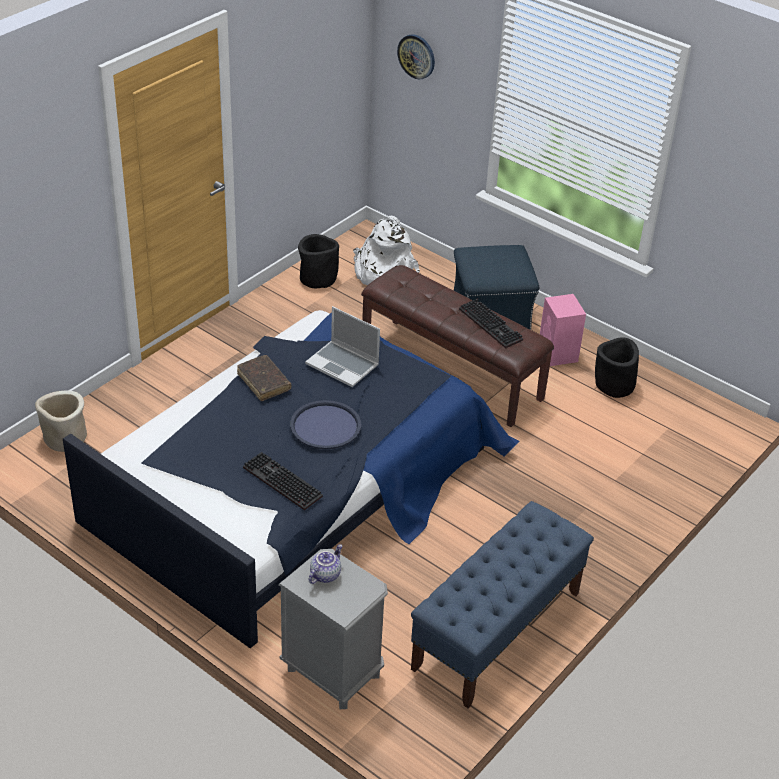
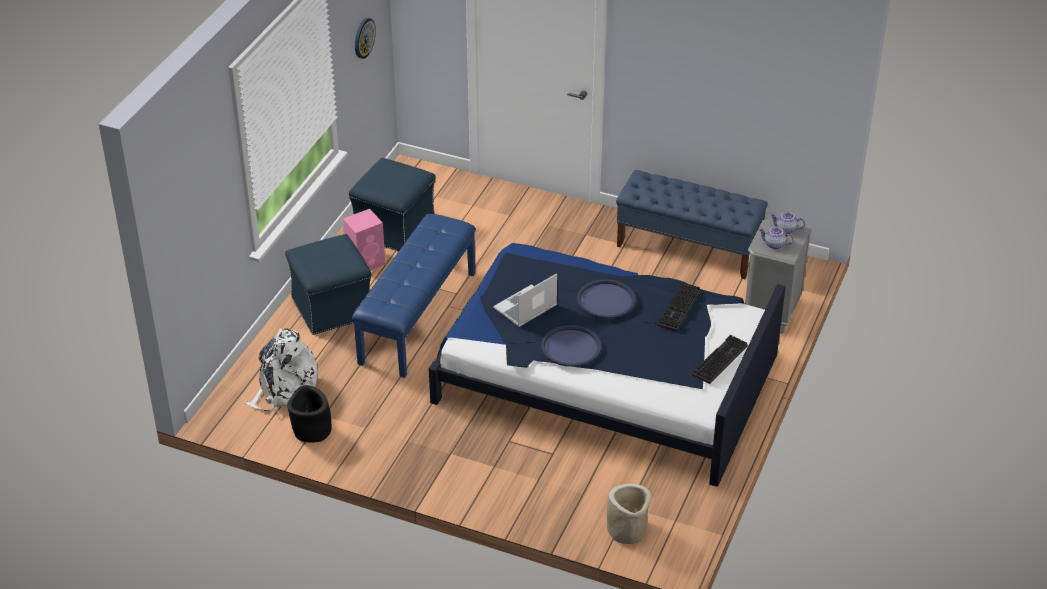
camera: 105 degrees left, 0 degrees up
(264, 382) = (571, 347): brown book -> blue tray
(343, 365) = (525, 308): laptop -> laptop turned 150 degrees counterclockwise
(351, 598) = (785, 230): none -> teapot
(416, 56) = (191, 218): wall clock -> wall clock (364, 38)
(450, 371) = (418, 318): brown bench -> blue bench
(492, 325) = (425, 243): keyboard -> keyboard (719, 359)
(614, 385) = (395, 228): black planter -> blue ottoman

